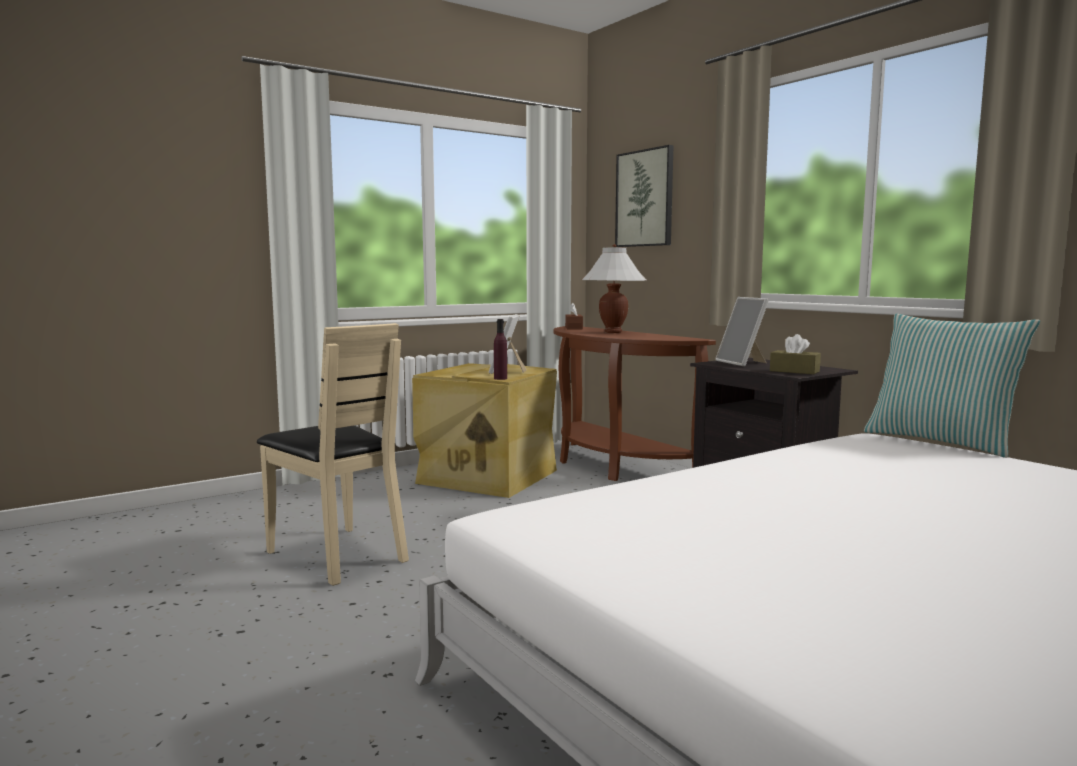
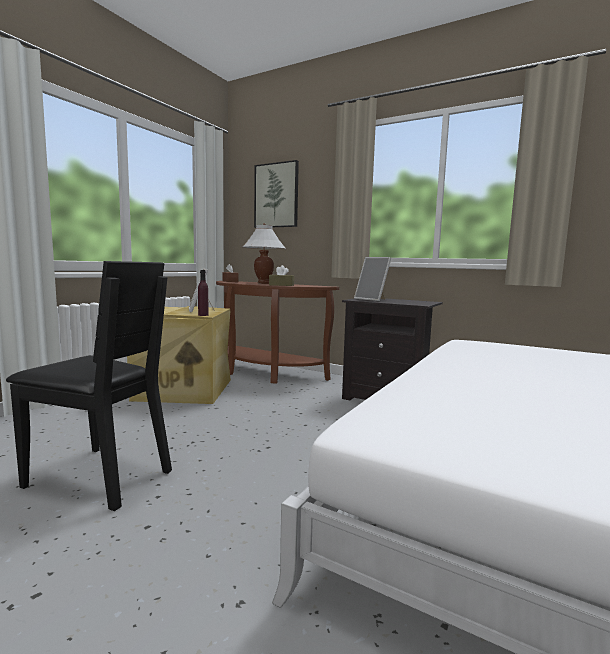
camera: 25 degrees left, 0 degrees up
(338, 555) = (100, 477): beige chair -> black chair
(794, 371) = (414, 303): brown tissue box -> brown tissue box (281, 285)
(941, 441) = (501, 341): pillow -> none

